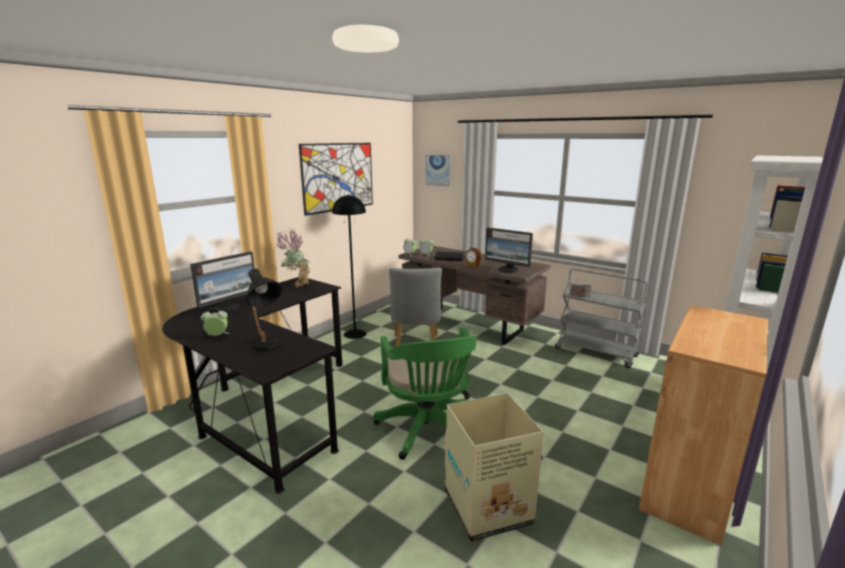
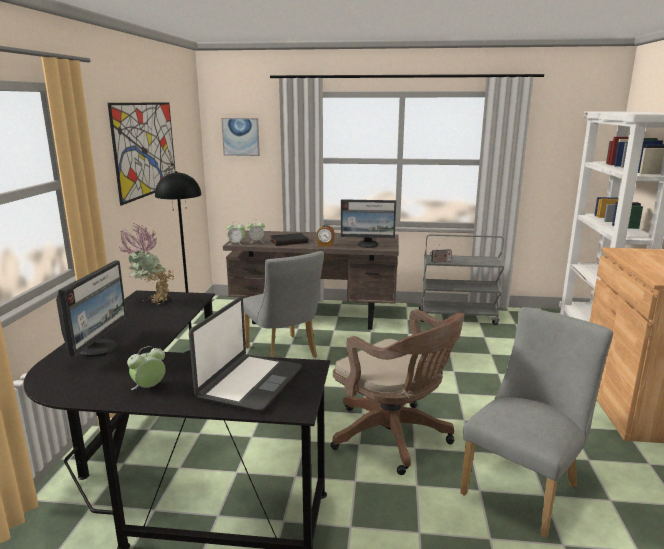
camera: 30 degrees left, 0 degrees up
(268, 348) = (249, 383): black table lamp -> laptop
(427, 432) = (395, 438): green office chair -> brown office chair
(489, 507) = (525, 486): cardboard box -> grey chair

